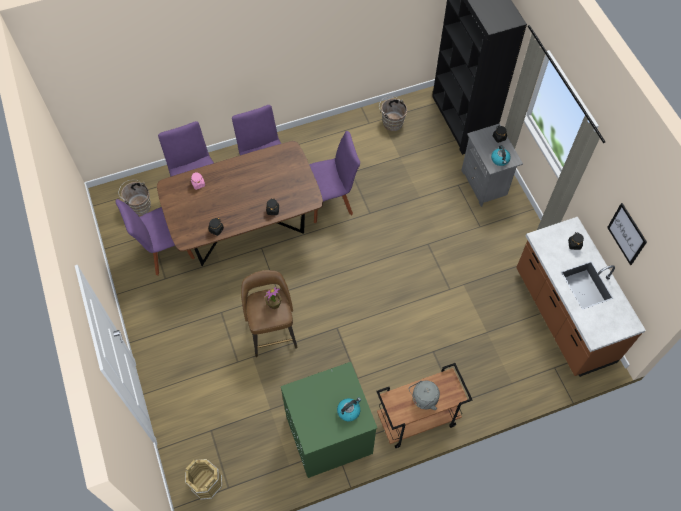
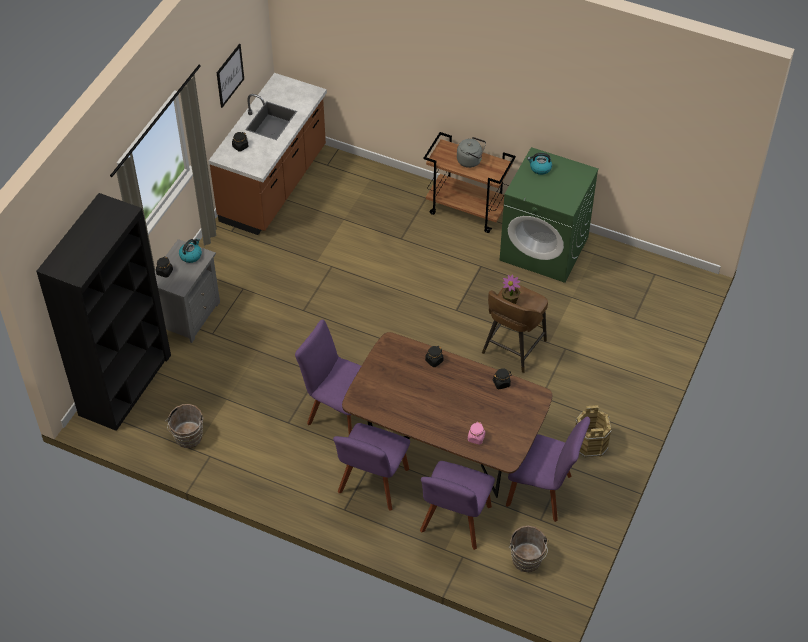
camera: 135 degrees left, 10 degrees down
(206, 483) = (669, 289): brown bucket -> brown bucket (590, 444)

